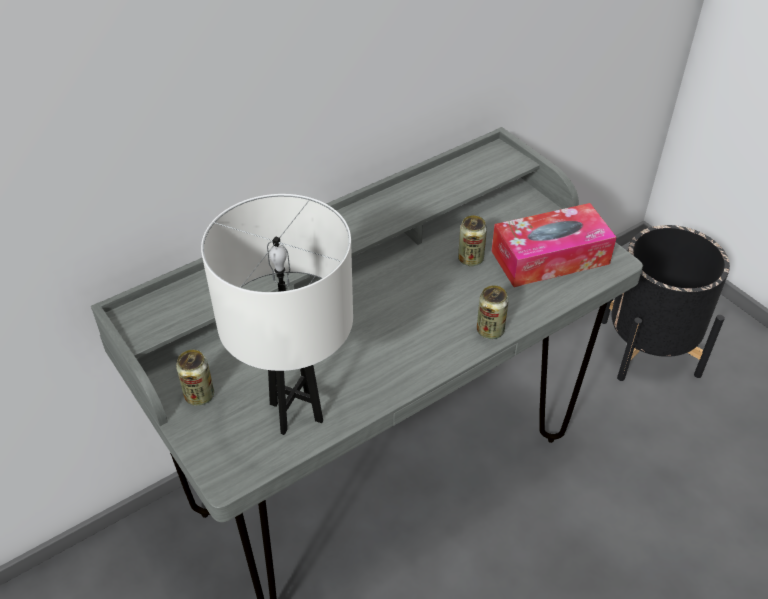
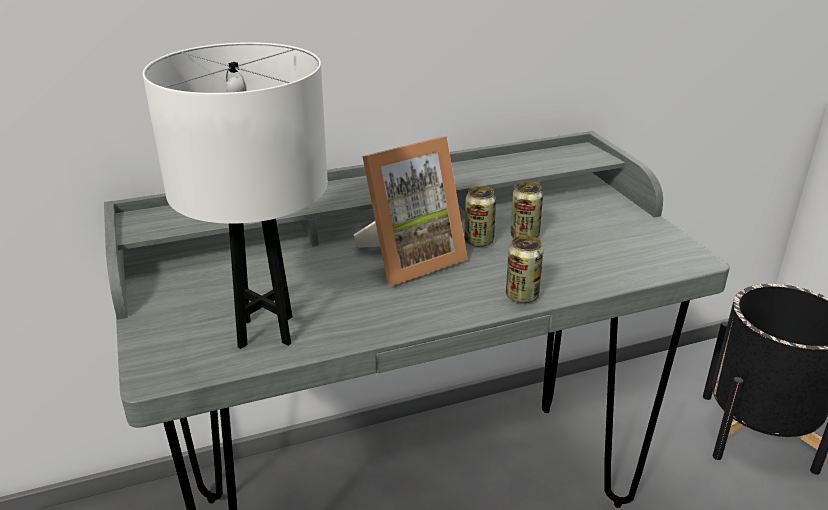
camera: 15 degrees right, 15 degrees down
(199, 395) = (173, 301): can -> can (478, 241)
(383, 305) = (409, 258): none -> picture frame
(550, 257) = (617, 246): tissue box -> none

